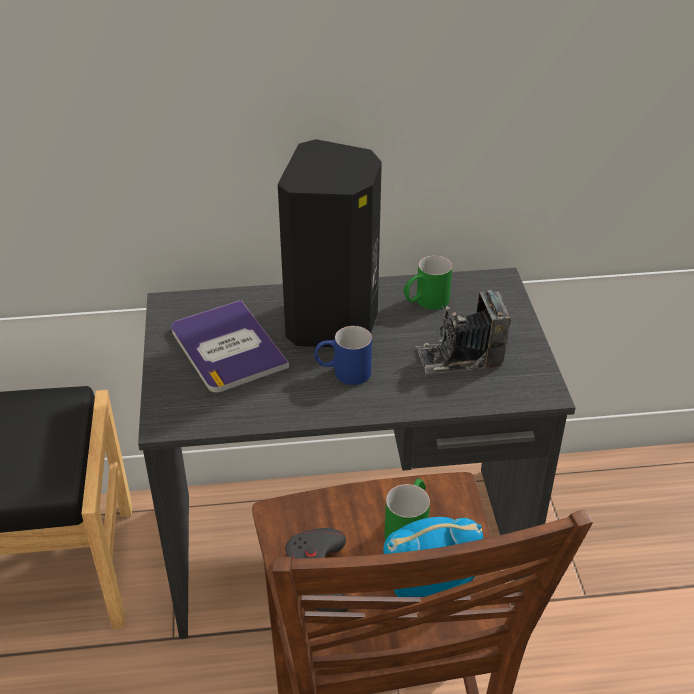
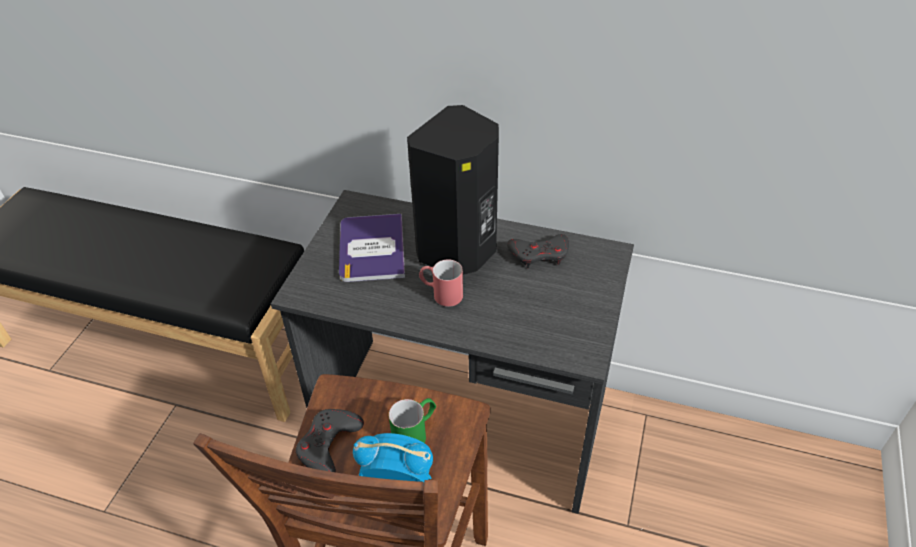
camera: 25 degrees right, 5 degrees up
(343, 373) = (441, 293): blue mug -> red mug
(425, 302) = (539, 254): green mug -> grey game controller
(460, 357) = (538, 308): camera -> none

